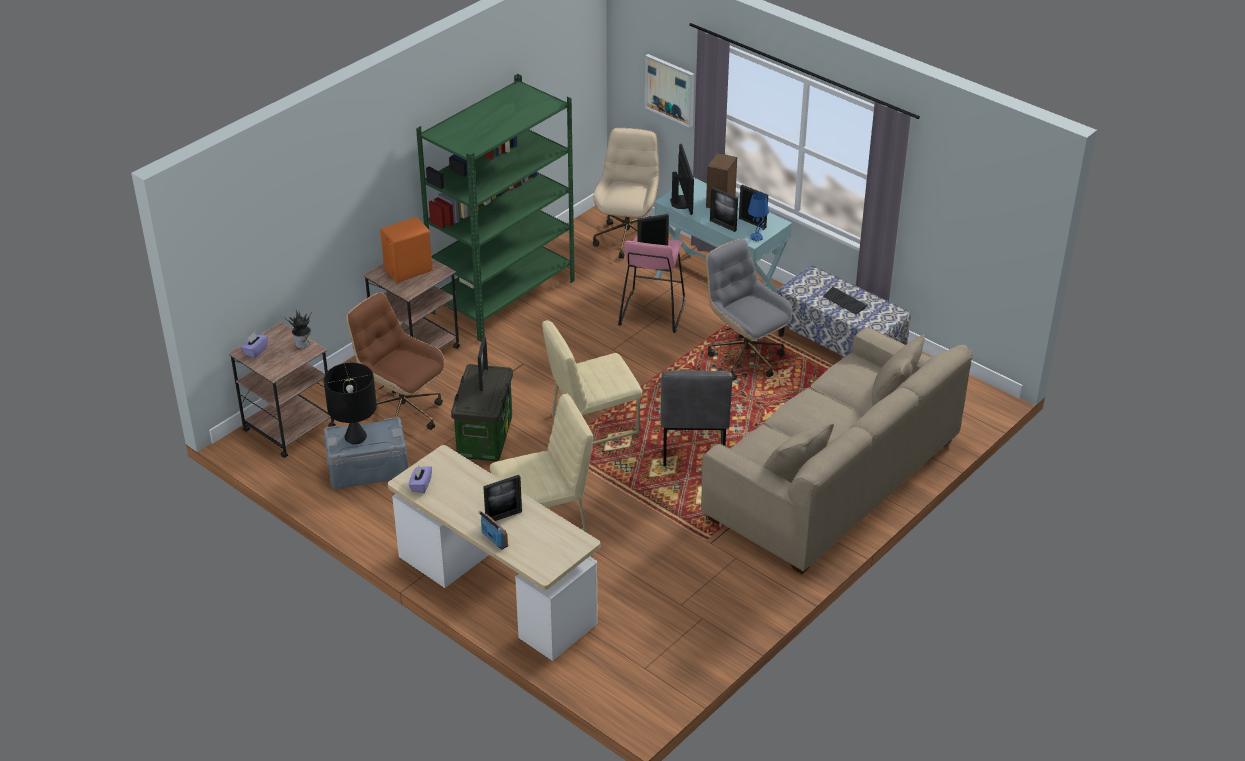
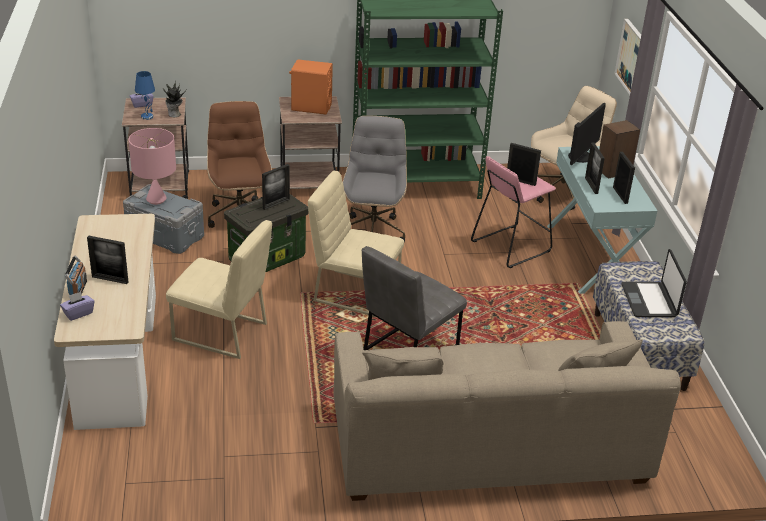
camera: 40 degrees right, 5 degrees down
(355, 438) = (156, 200): black table lamp -> pink table lamp
(420, 485) = (96, 229): purple tissue box -> purple tissue box (78, 313)
(744, 357) = (542, 313): grey office chair -> grey office chair (373, 230)
(757, 237) = (609, 206): blue table lamp -> blue table lamp (147, 117)
(844, 301) = (649, 300): keyboard -> laptop

